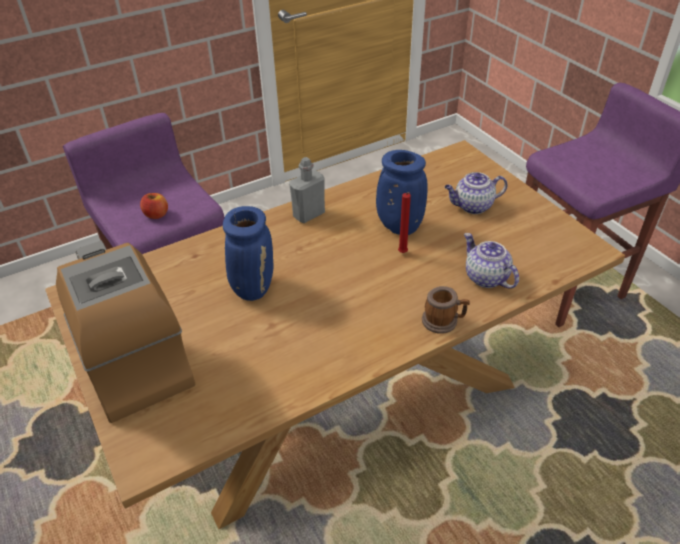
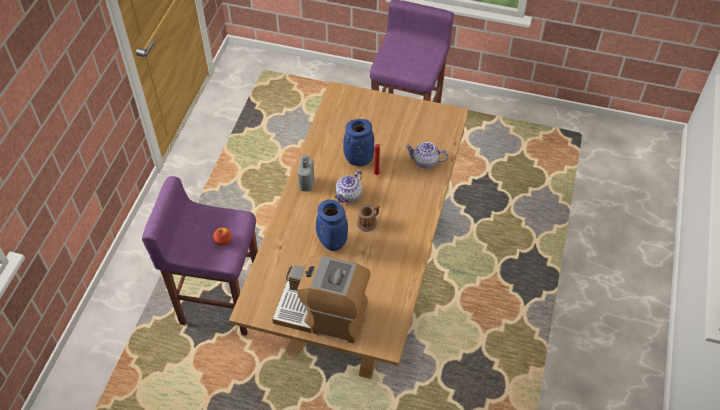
camera: 45 degrees left, 10 degrees up
(443, 321) = (431, 196): mug -> mug (368, 222)
(472, 206) = (379, 124): teapot -> teapot (348, 196)

